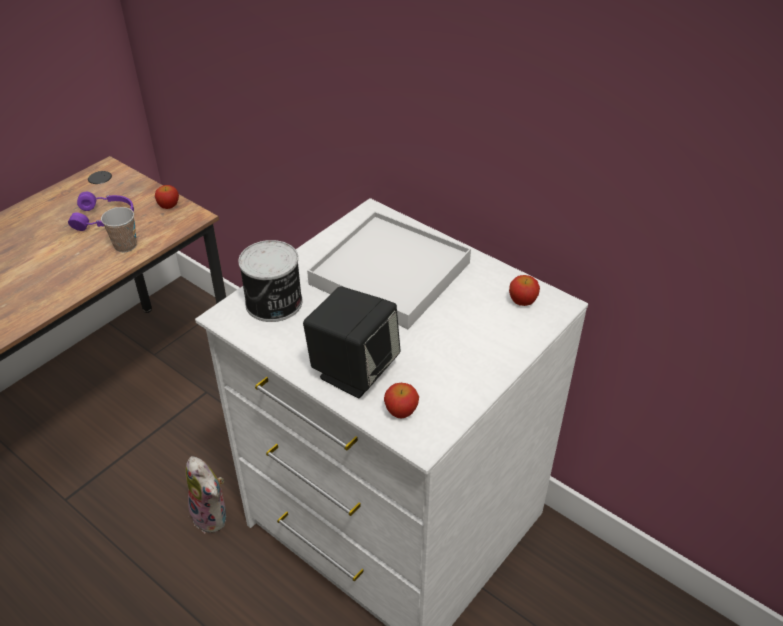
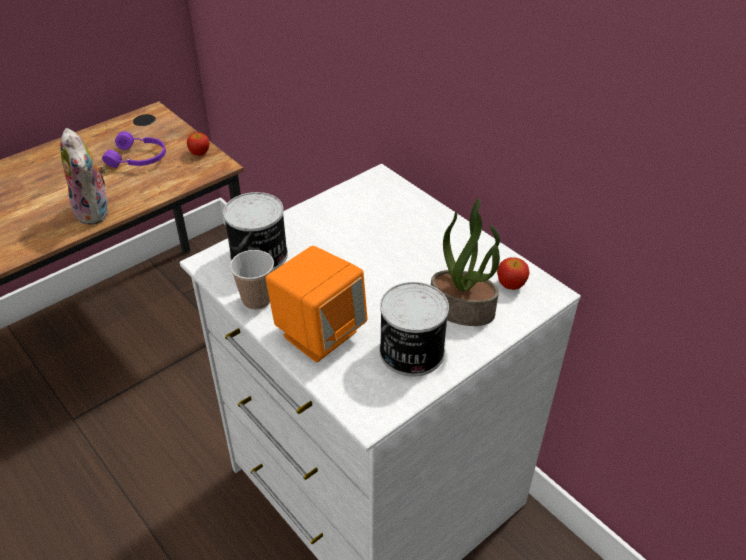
camera: 10 degrees right, 0 degrees up
(125, 246) = (150, 186): cup -> cup (257, 300)
(213, 515) = (203, 455): plush toy -> plush toy (96, 211)
(354, 370) = (319, 333): black speaker -> orange speaker
(390, 273) = (382, 240): white tray -> none
(401, 411) = (356, 382): apple -> none
(445, 377) = (410, 352): none -> can
(483, 330) = (463, 309): none -> potted plant

